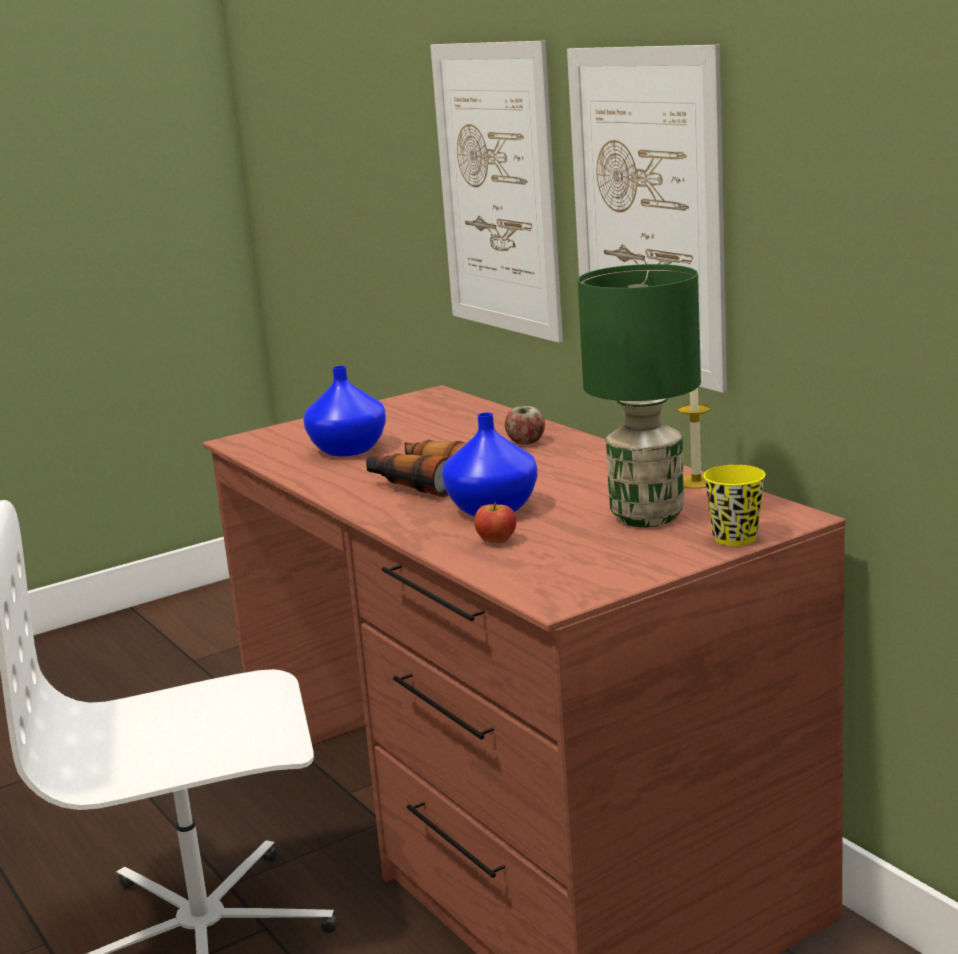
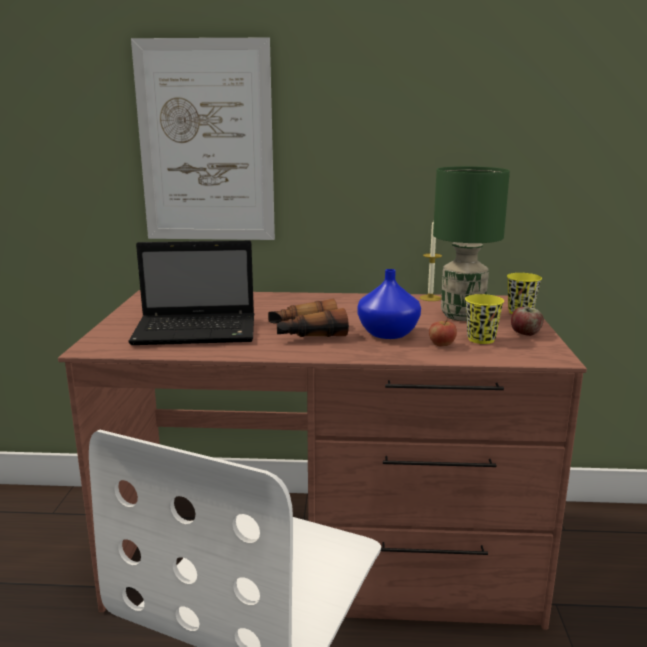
camera: 55 degrees left, 0 degrees up
(350, 449) = (198, 331): blue vase -> laptop
(525, 442) = (293, 303): apple -> apple (525, 334)
(558, 551) = (481, 339): none -> yellow cup
(647, 215) = (365, 148): picture -> none

